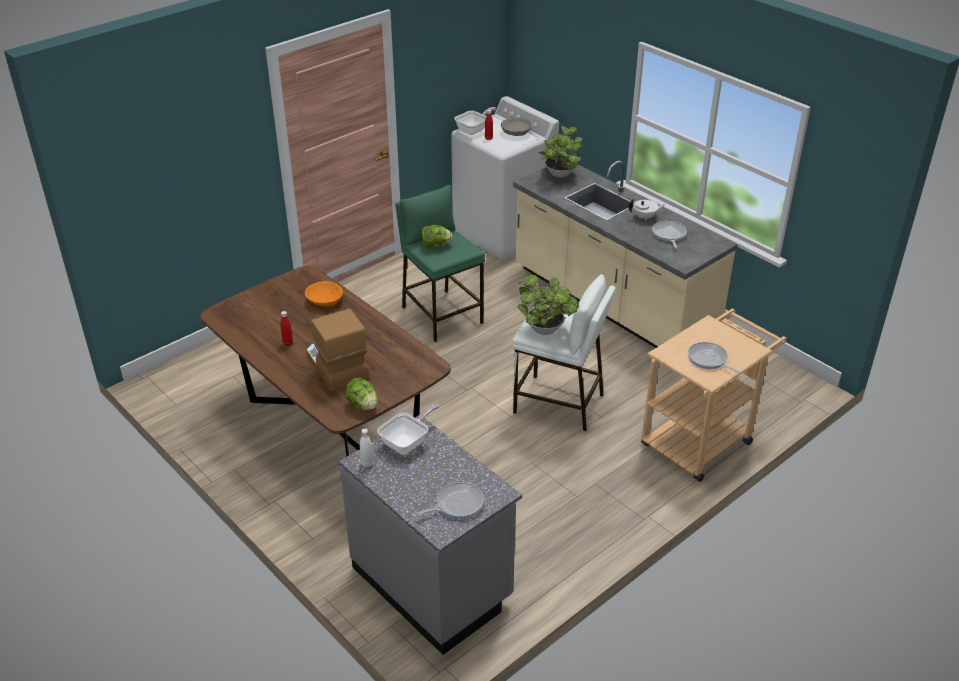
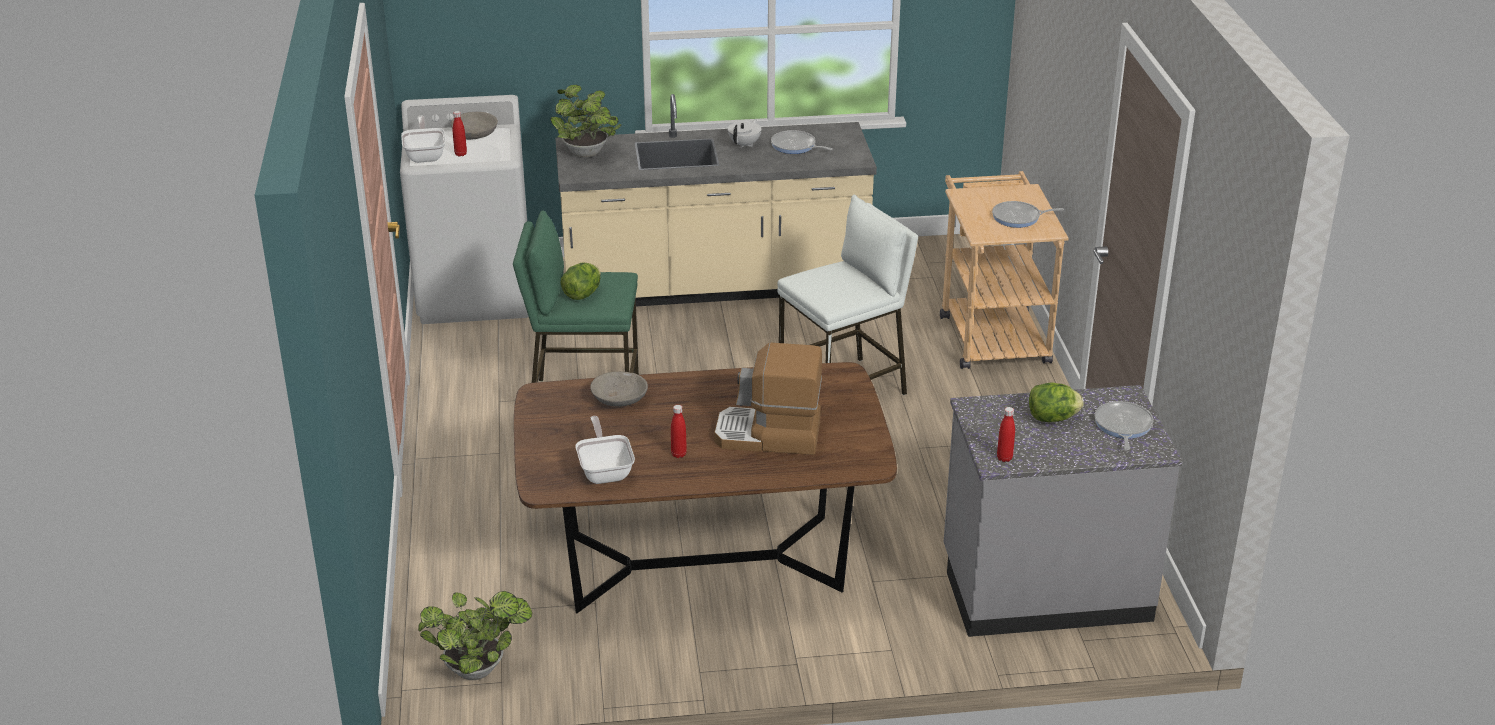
camera: 55 degrees left, 5 degrees down
(324, 301) = (619, 400): orange bowl -> grey bowl
(362, 405) = (864, 442): lettuce -> lettuce (1052, 418)
(367, 464) = (1004, 458): white bottle -> red bottle
(408, 442) = (992, 421): frying pan -> frying pan (605, 470)
(547, 330) = (842, 290): potted plant -> potted plant (479, 669)

